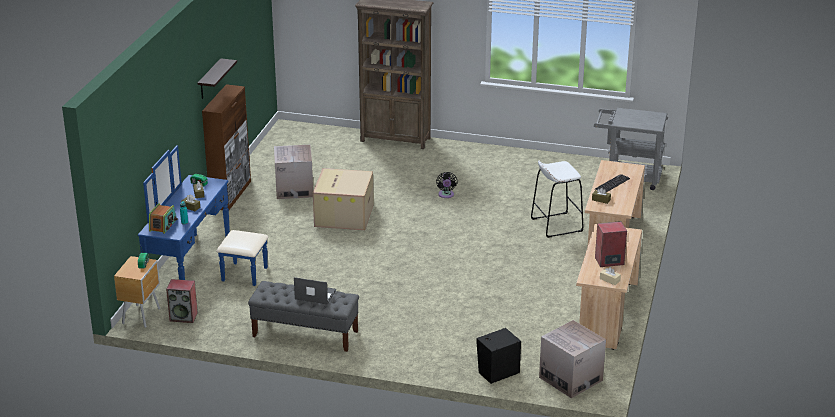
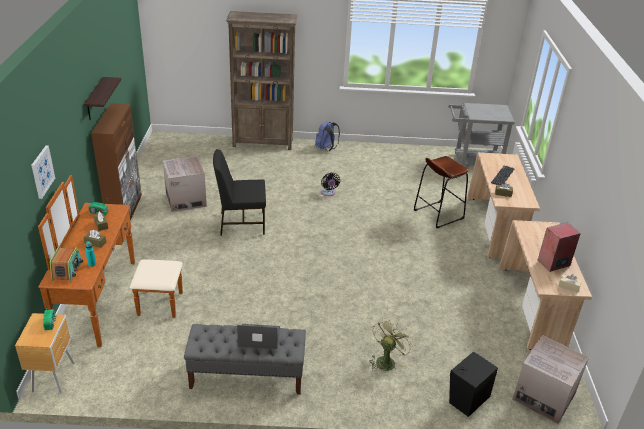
camera: 15 degrees left, 5 degrees up
(152, 137) = (42, 171): none -> picture
(184, 316) = (104, 370): speaker -> none
(202, 267) = (112, 301): blue dresser -> brown dresser
(343, 215) = (241, 223): cardboard box -> black chair
(437, 337) = (386, 360): none -> green fan
(464, 151) = (326, 148): none -> blue backpack
(556, 225) = (438, 214): white stool -> brown stool

